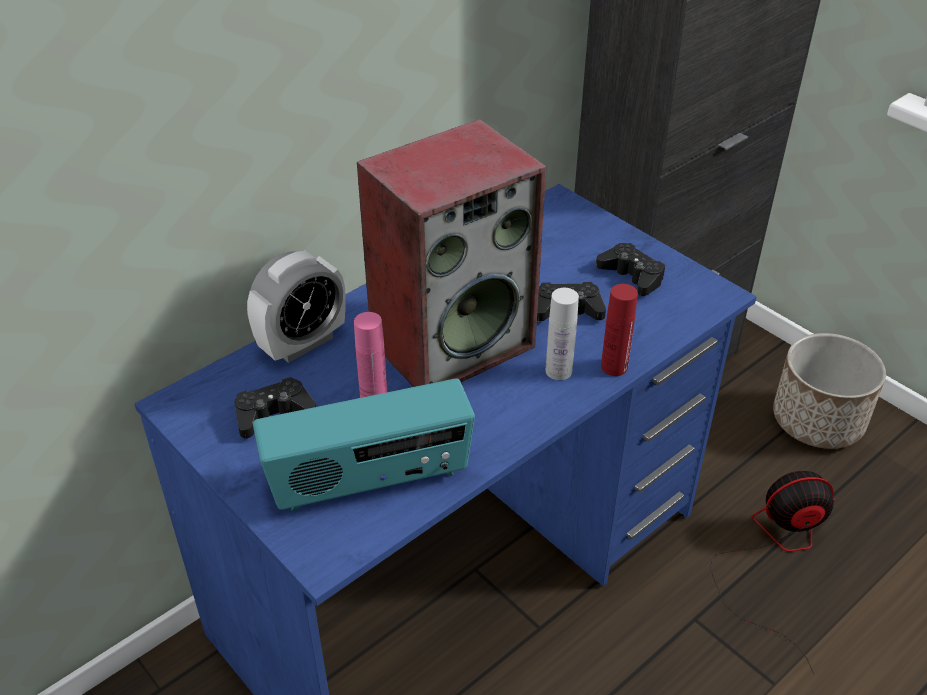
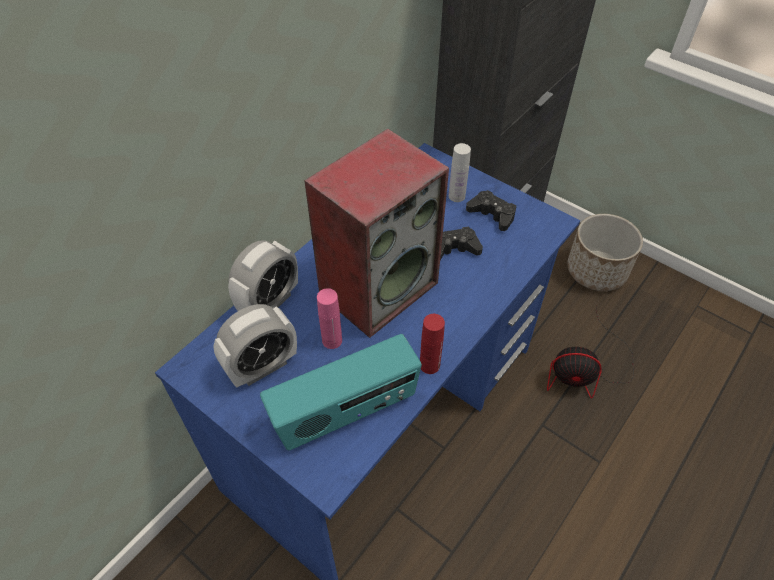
camera: 10 degrees left, 10 degrees up
(273, 414) = (262, 367): black game controller -> alarm clock
(558, 371) = (458, 300): white bottle -> white bottle (456, 196)
(614, 367) = (496, 292): red bottle -> red bottle (429, 365)
(776, 555) = (586, 371): fan -> fan turned 150 degrees counterclockwise

